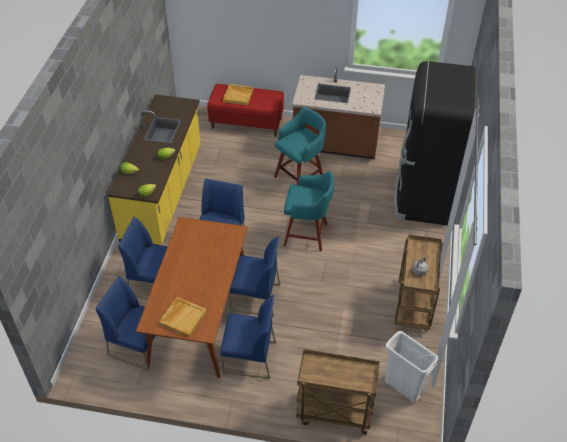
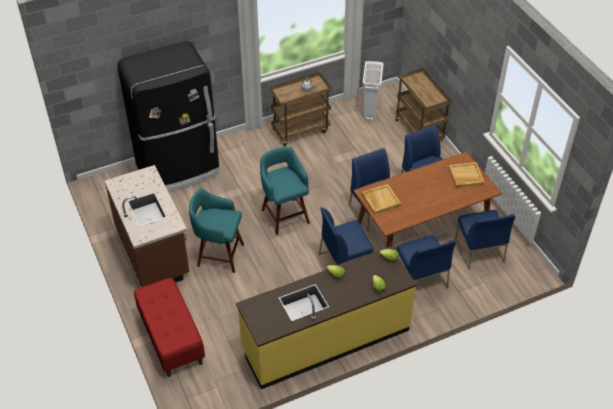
camera: 125 degrees left, 0 degrees up
(238, 95) = (169, 322): beige tray -> beige tray (380, 200)

